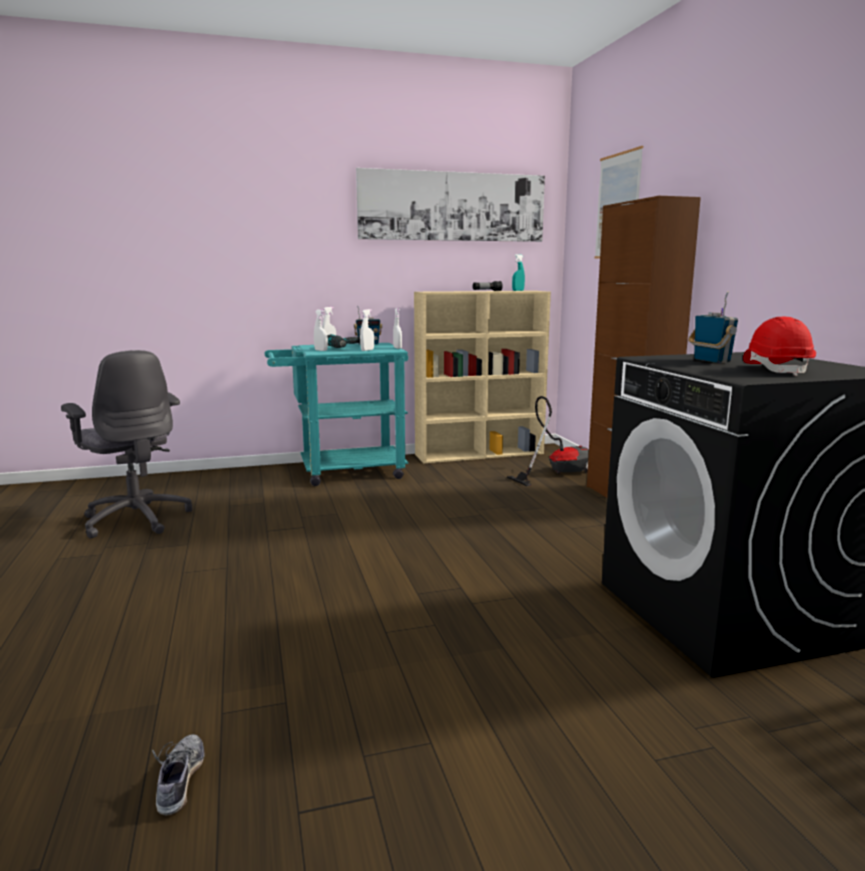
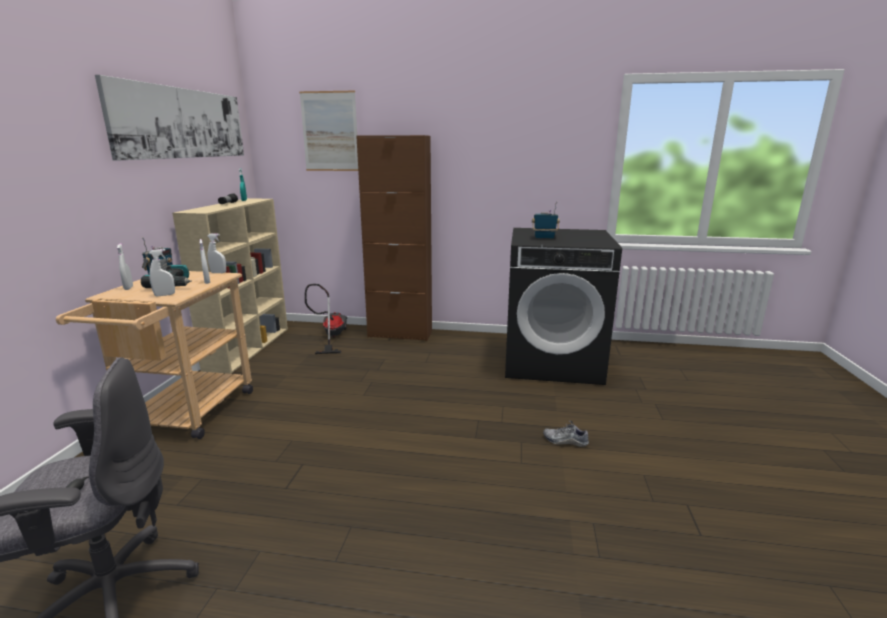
camera: 65 degrees left, 5 degrees up
(180, 781) = (673, 586): shoe -> shoe (565, 441)
(341, 472) = (184, 416): turquoise cart -> beige cart
(776, 370) = (581, 237): red hard hat -> none

